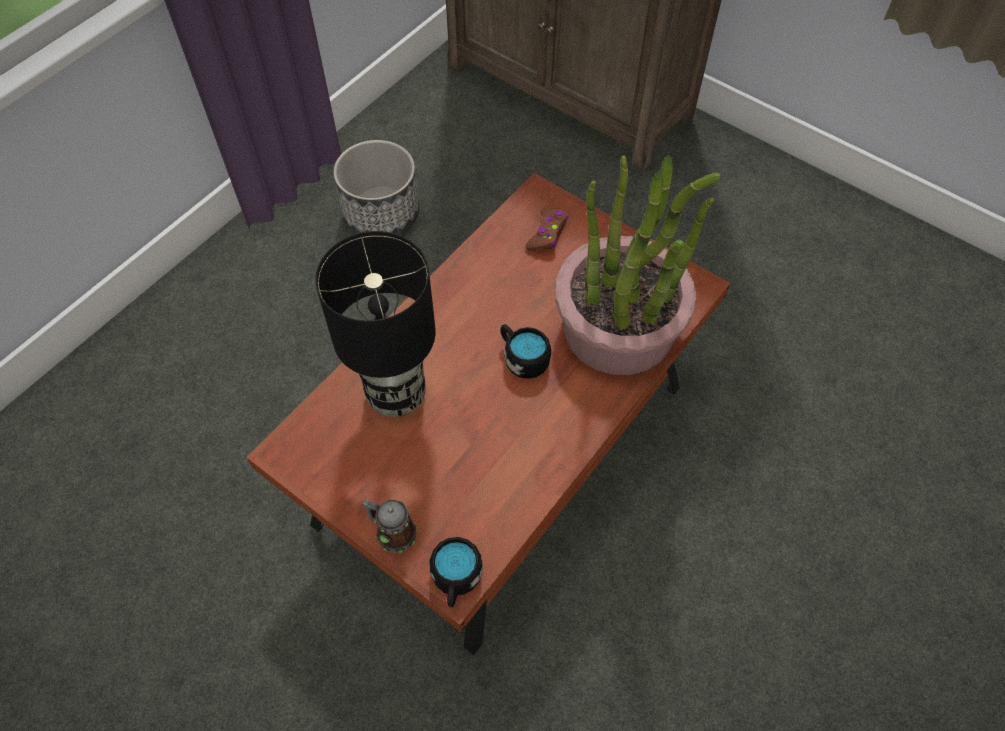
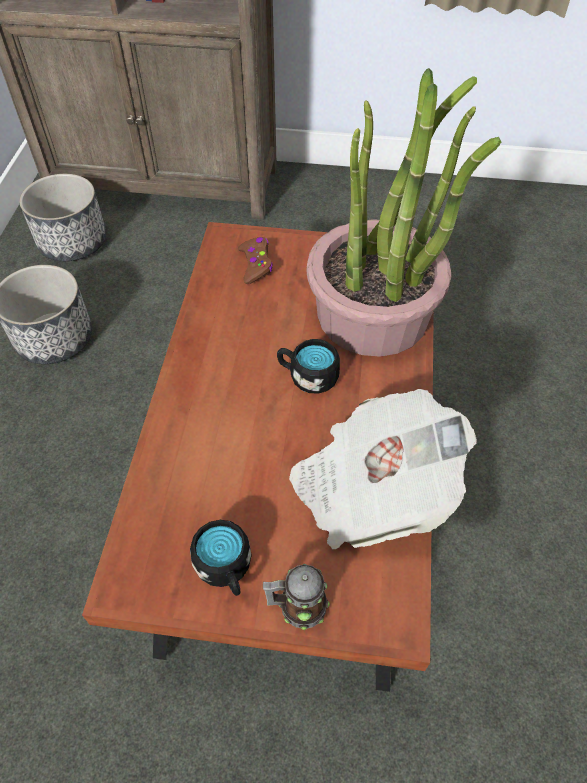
camera: 30 degrees left, 5 degrees down
(397, 395) = (210, 467): black table lamp -> none
(448, 122) = (73, 242): none -> planter
(456, 580) = (394, 618): black mug -> black mug (225, 569)
(508, 476) = (371, 489): none -> newspaper

